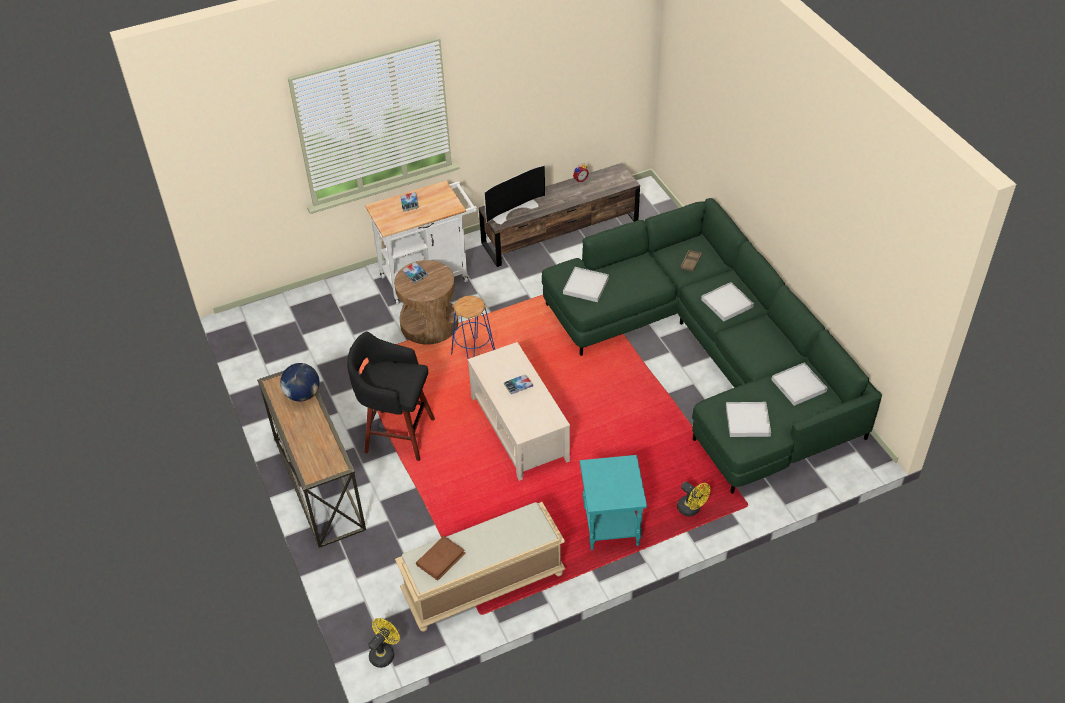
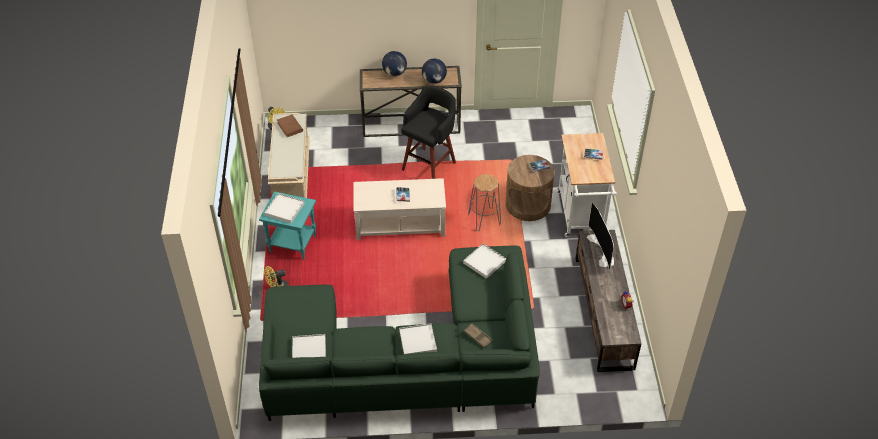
camera: 110 degrees right, 0 degrees up
(300, 444) = (394, 73): none -> globe
(473, 354) = (484, 220): blue stool -> grey stool
(747, 421) = (296, 306): white tray -> white tray (285, 209)

